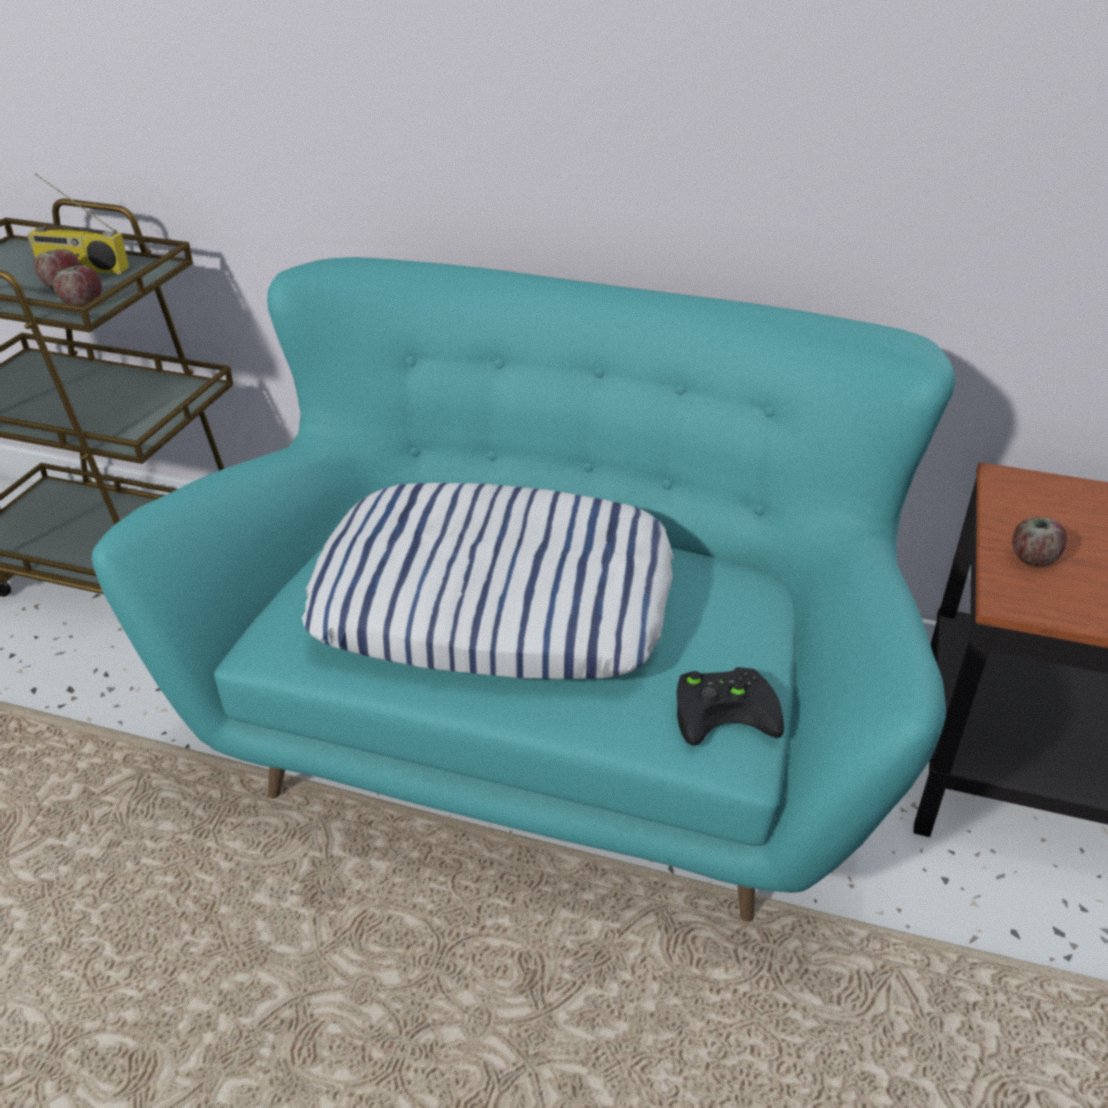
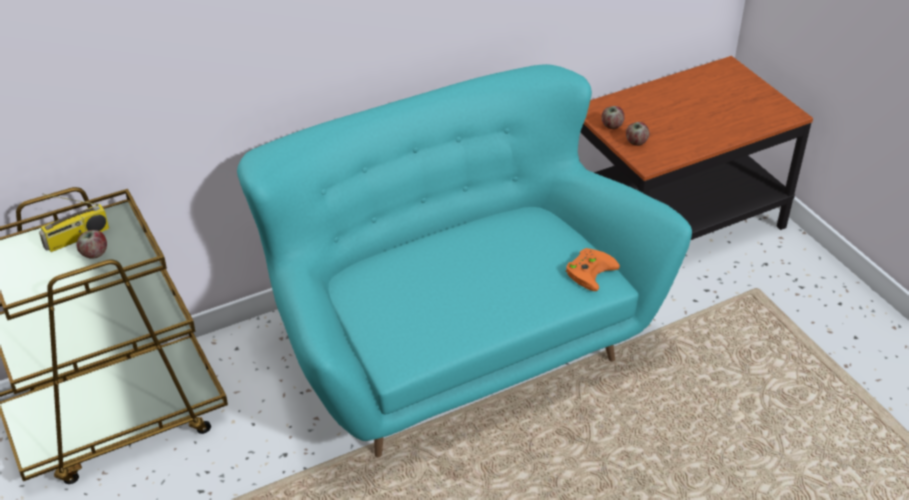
camera: 45 degrees left, 5 degrees up
(82, 304) = (130, 256): apple -> apple (611, 126)
(496, 600) = (452, 285): pillow -> none
(727, 709) = (590, 270): black game controller -> orange game controller

